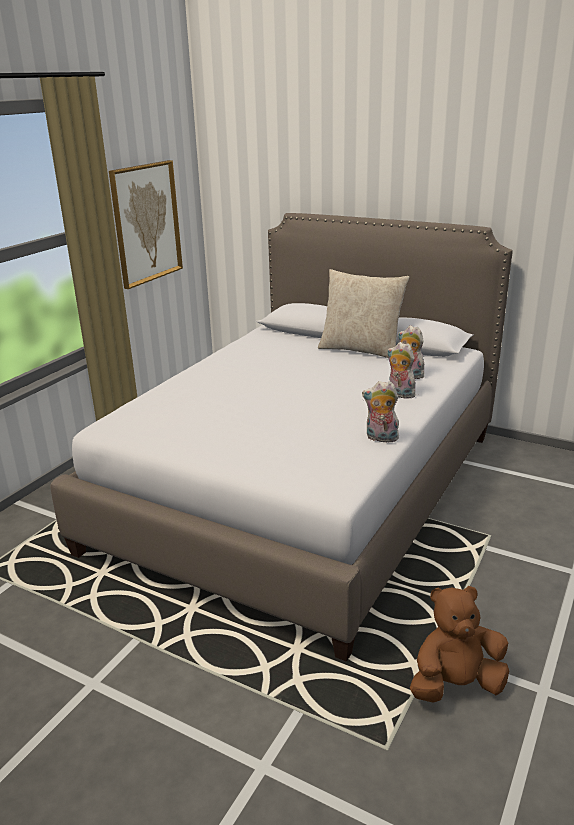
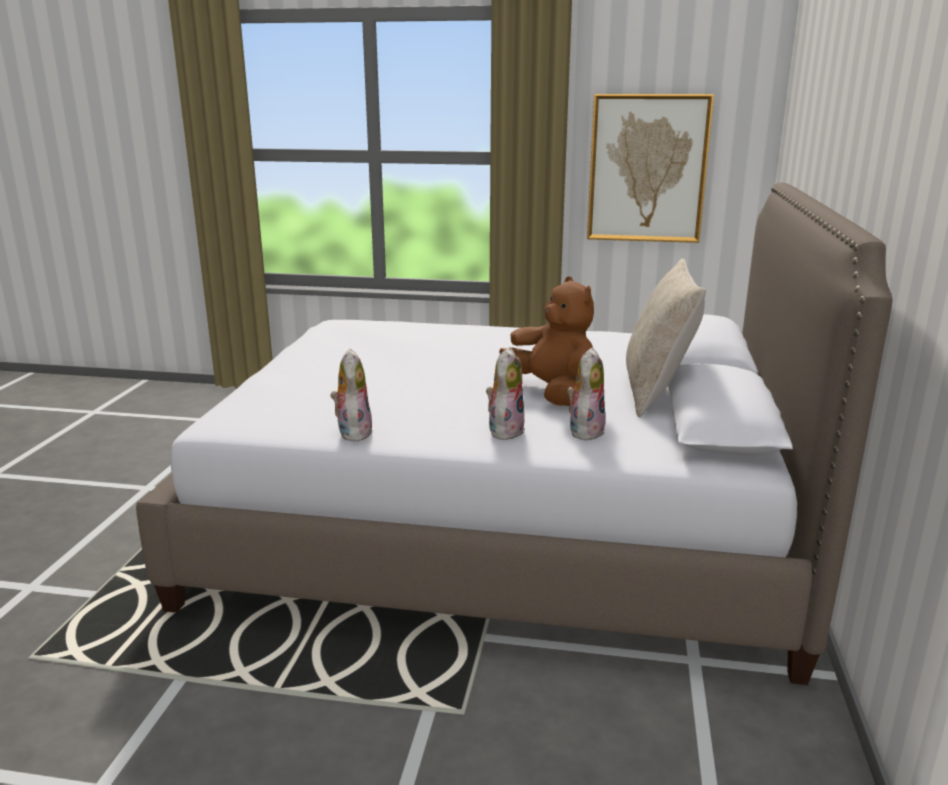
camera: 70 degrees right, 5 degrees down
(455, 684) = (119, 702): brown plush toy -> brown plush toy (552, 393)

